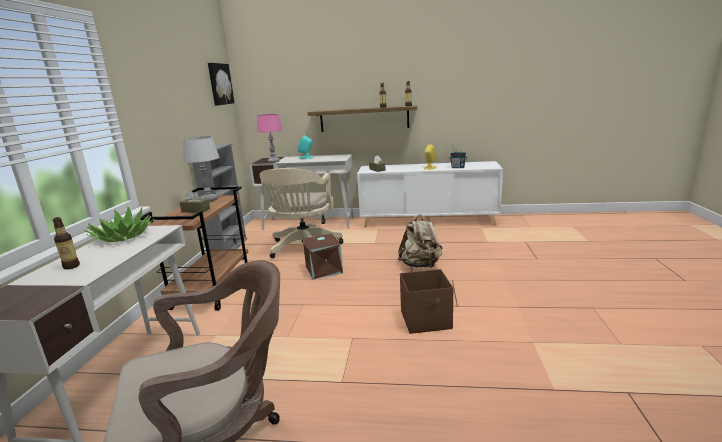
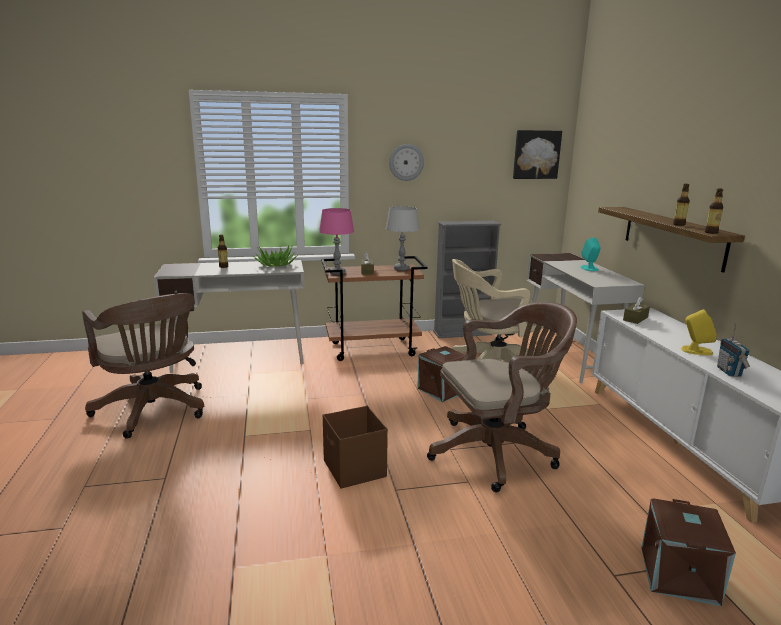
camera: 70 degrees right, 0 degrees up
(155, 95) = (406, 162): none -> wall clock
(273, 161) = (550, 260): pink table lamp -> pink table lamp (337, 272)
(420, 265) = (497, 452): beige backpack -> brown office chair
(534, 246) = (680, 575): none -> brown storage box

